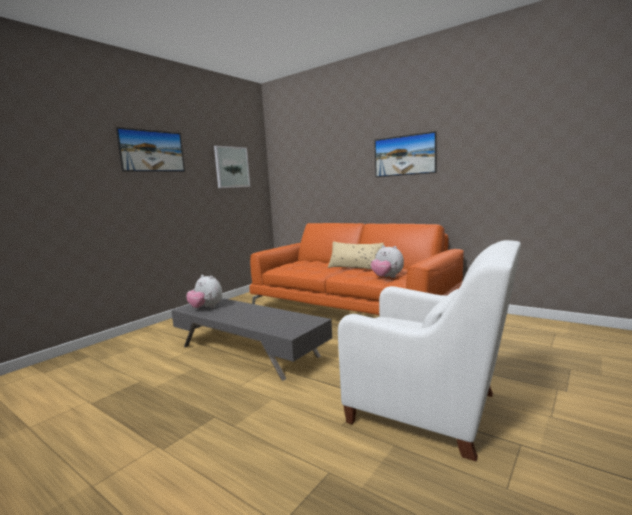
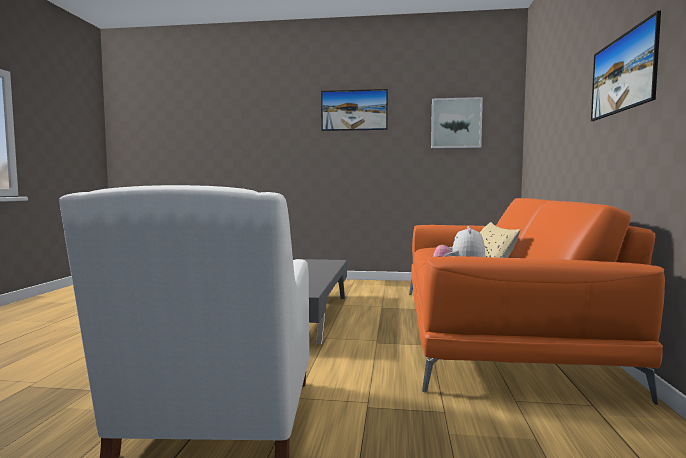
camera: 60 degrees right, 5 degrees down
(206, 308) = (309, 264): plush toy -> none

